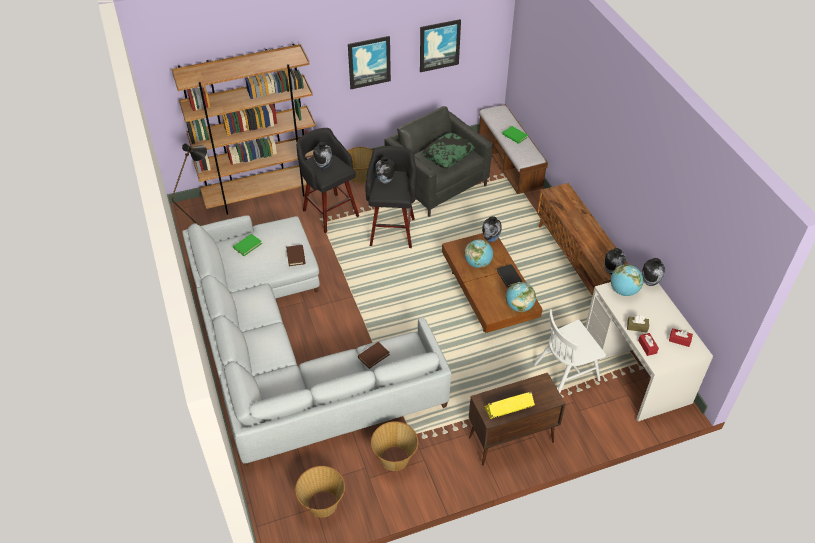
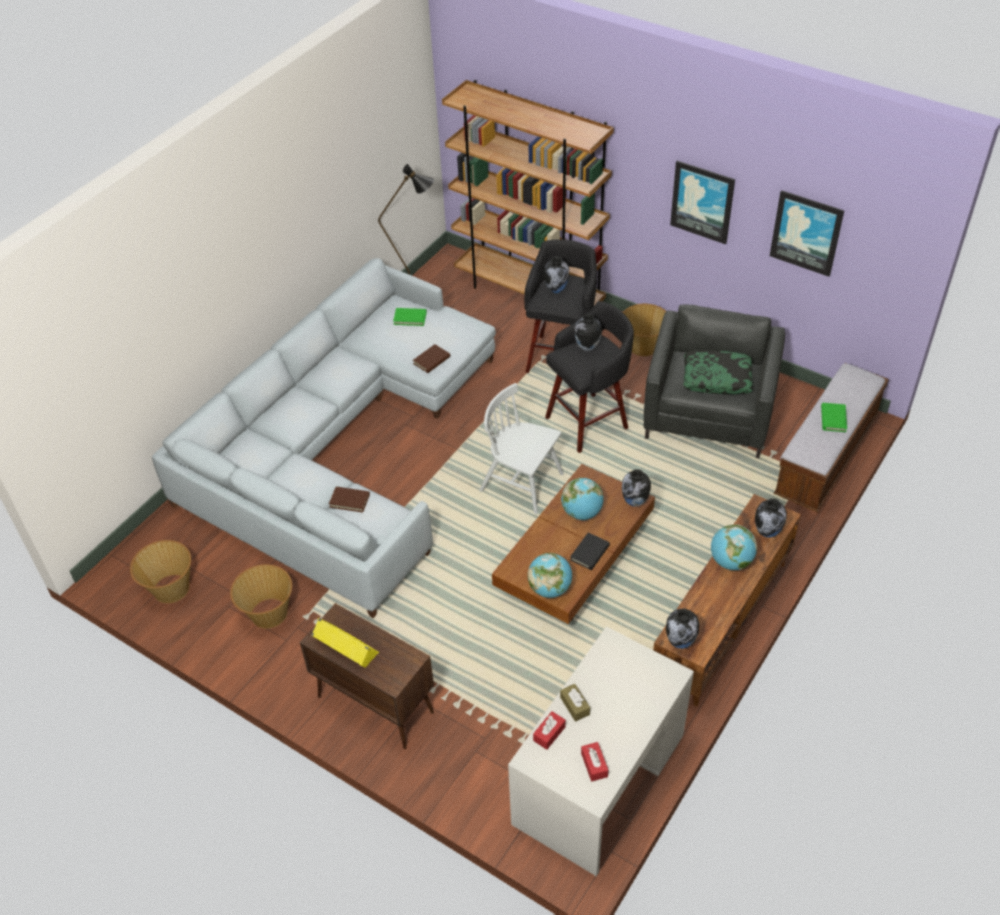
camera: 55 degrees right, 0 degrees up
(566, 371) = (525, 705): white chair -> white chair (522, 483)
(623, 291) = (627, 661): globe -> globe (731, 561)
(650, 282) = (671, 682): vase -> vase (767, 533)

